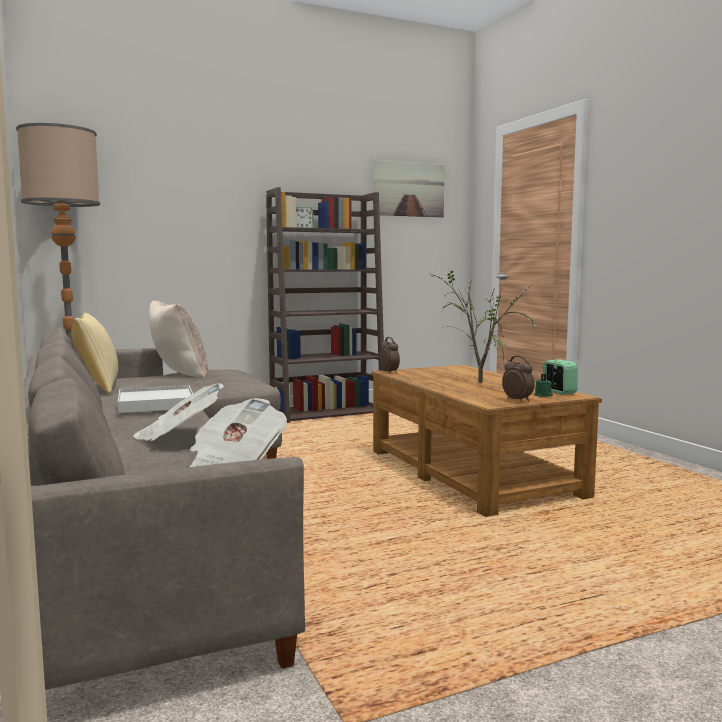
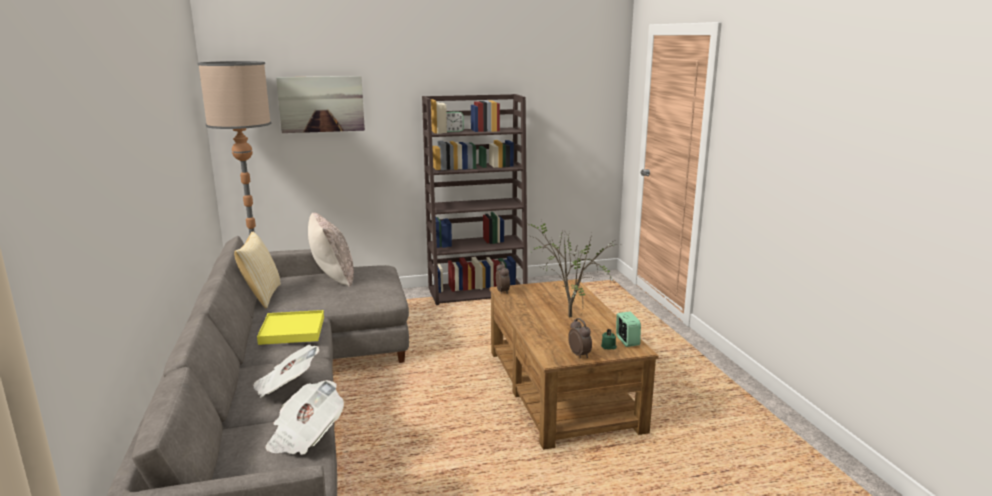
camera: 10 degrees right, 10 degrees up
(156, 403) = (292, 330): white tray -> yellow tray
(408, 189) = (562, 84): picture -> picture (321, 104)

